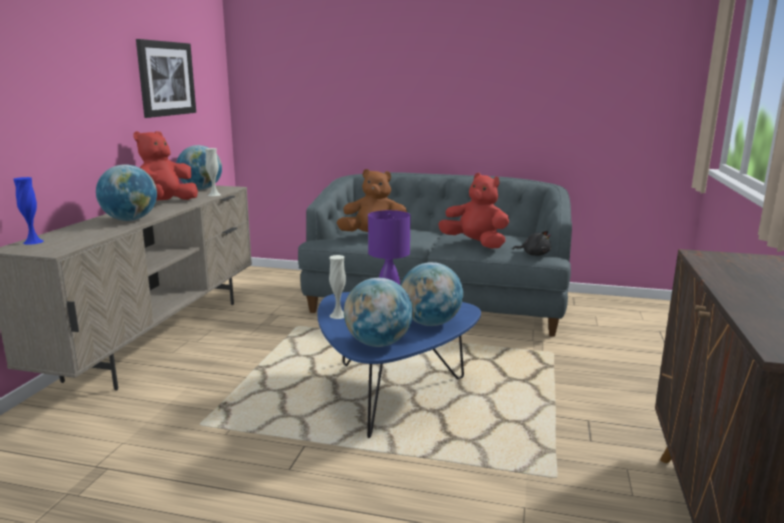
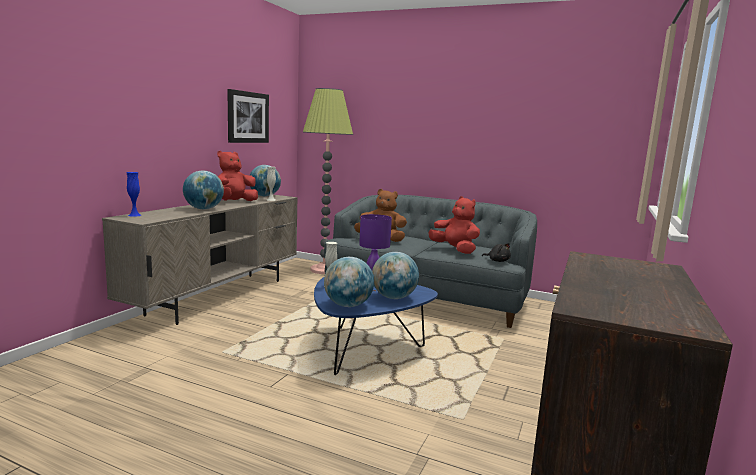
camera: 10 degrees right, 5 degrees down
(287, 280) = (324, 270): none -> floor lamp

